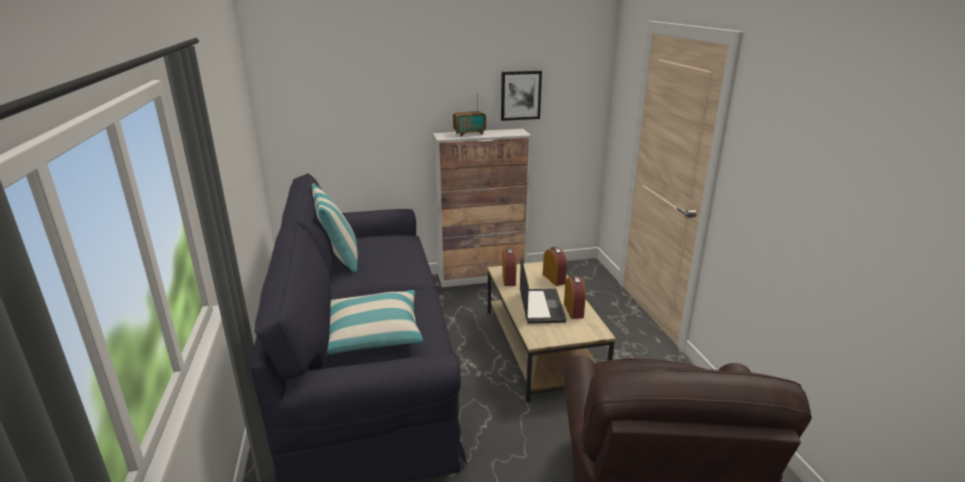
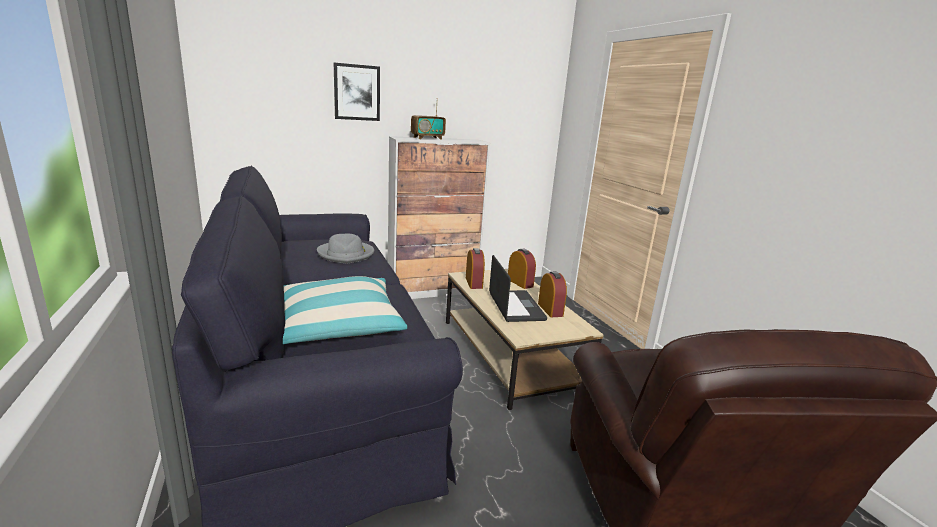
camera: 10 degrees left, 5 degrees down
(339, 259) = (287, 257): pillow -> none
(390, 256) = (346, 254): none -> grey hat
(520, 95) = (478, 105): picture -> picture (357, 92)

